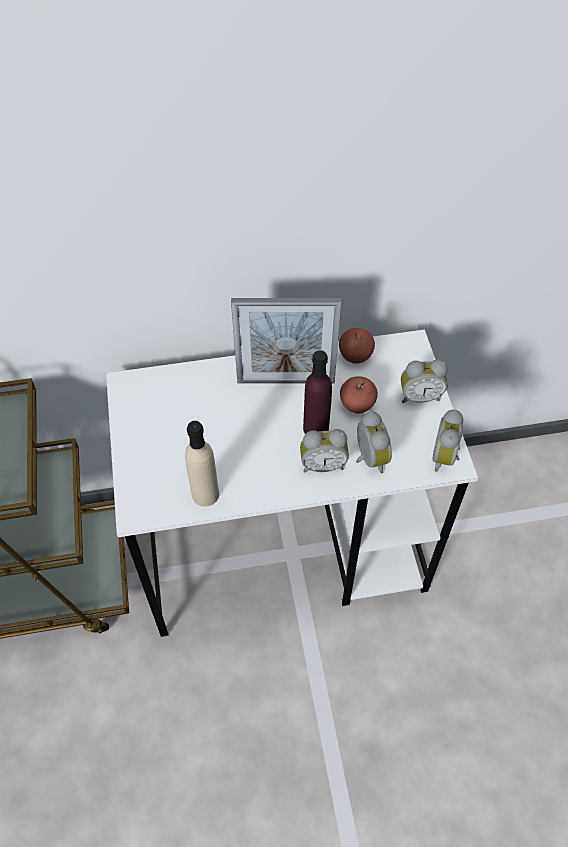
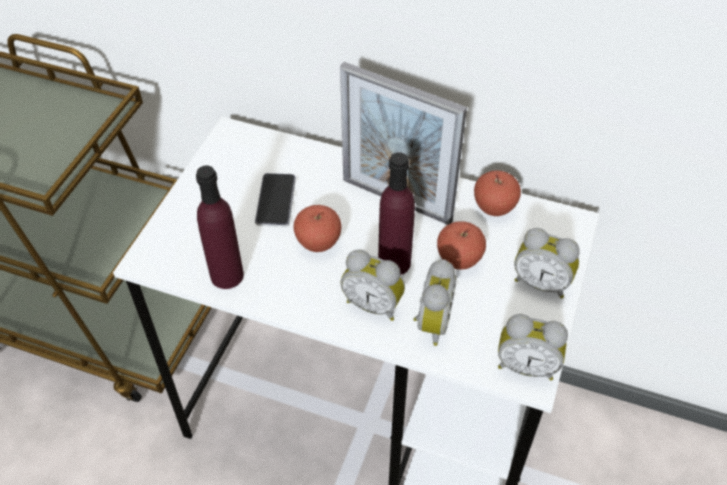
camera: 30 degrees right, 5 degrees down
(199, 421) = (276, 201): none -> phone
(205, 494) = (227, 275): beige bottle -> purple bottle
(253, 438) = (318, 242): none -> apple
(445, 457) = (526, 365): alarm clock -> alarm clock turned 120 degrees counterclockwise

